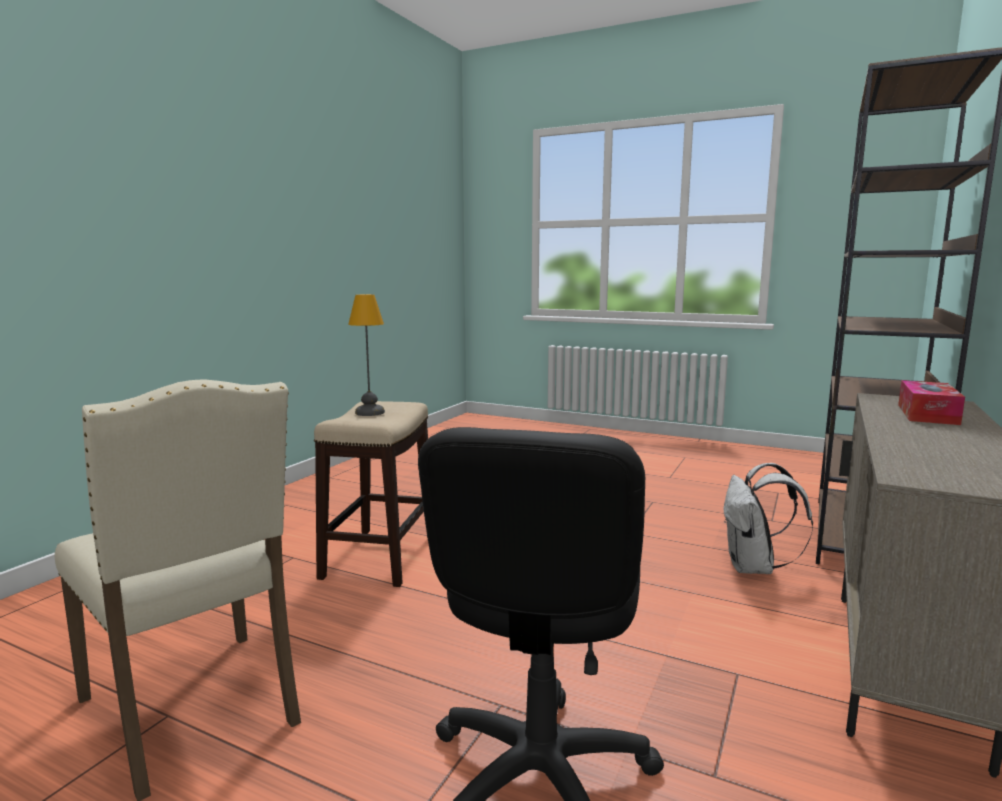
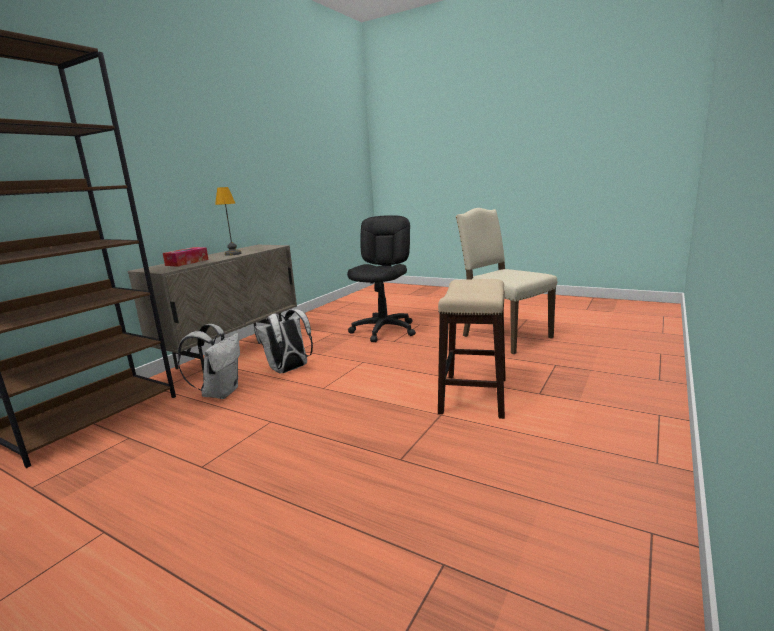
camera: 175 degrees left, 5 degrees up
(369, 412) = (478, 290): table lamp -> table lamp (233, 254)
(692, 609) = (289, 370): none -> white backpack

